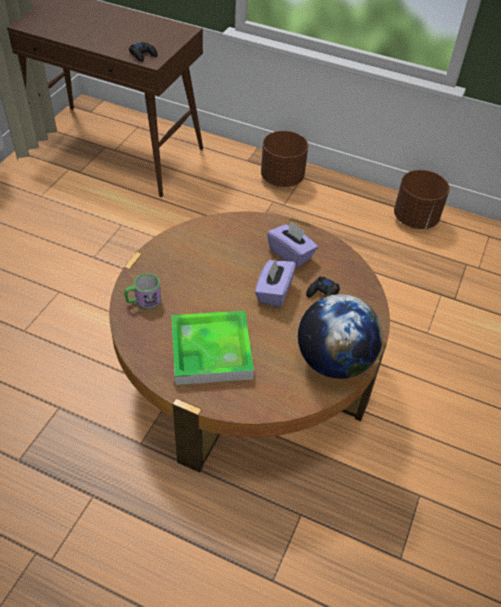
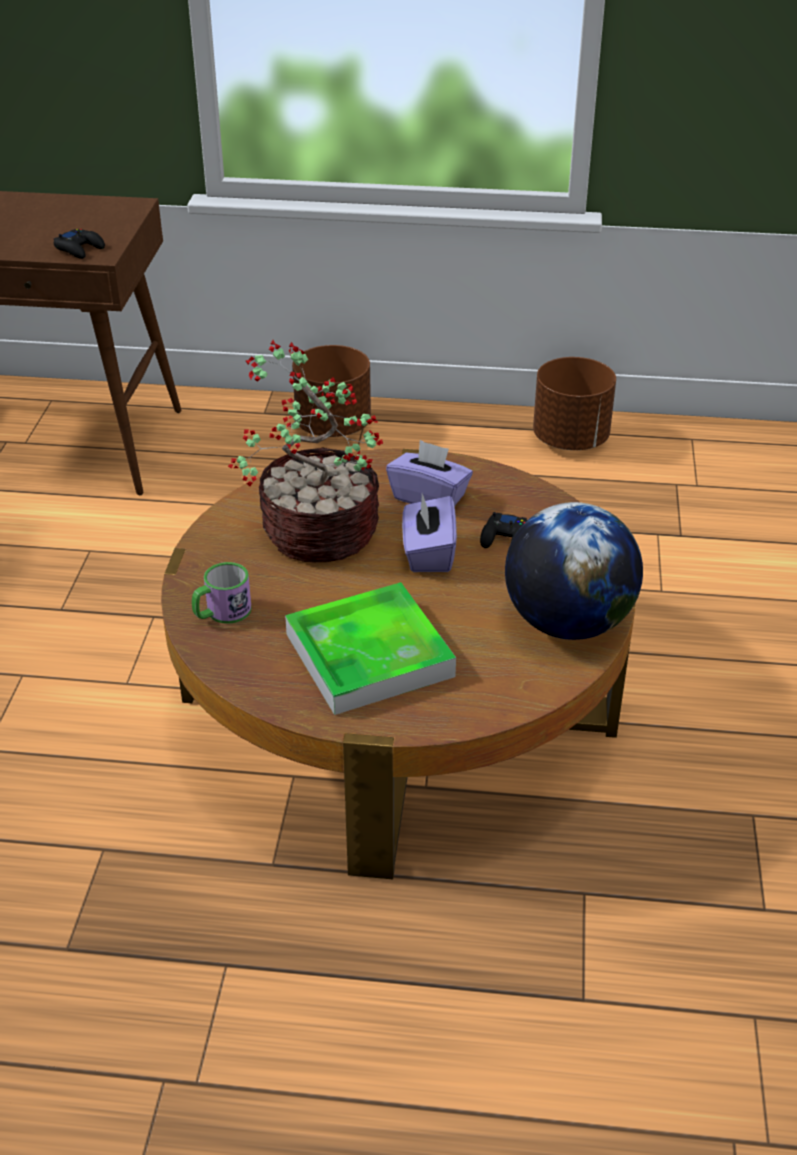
camera: 15 degrees left, 10 degrees down
(217, 261) = (316, 532): none -> potted plant

